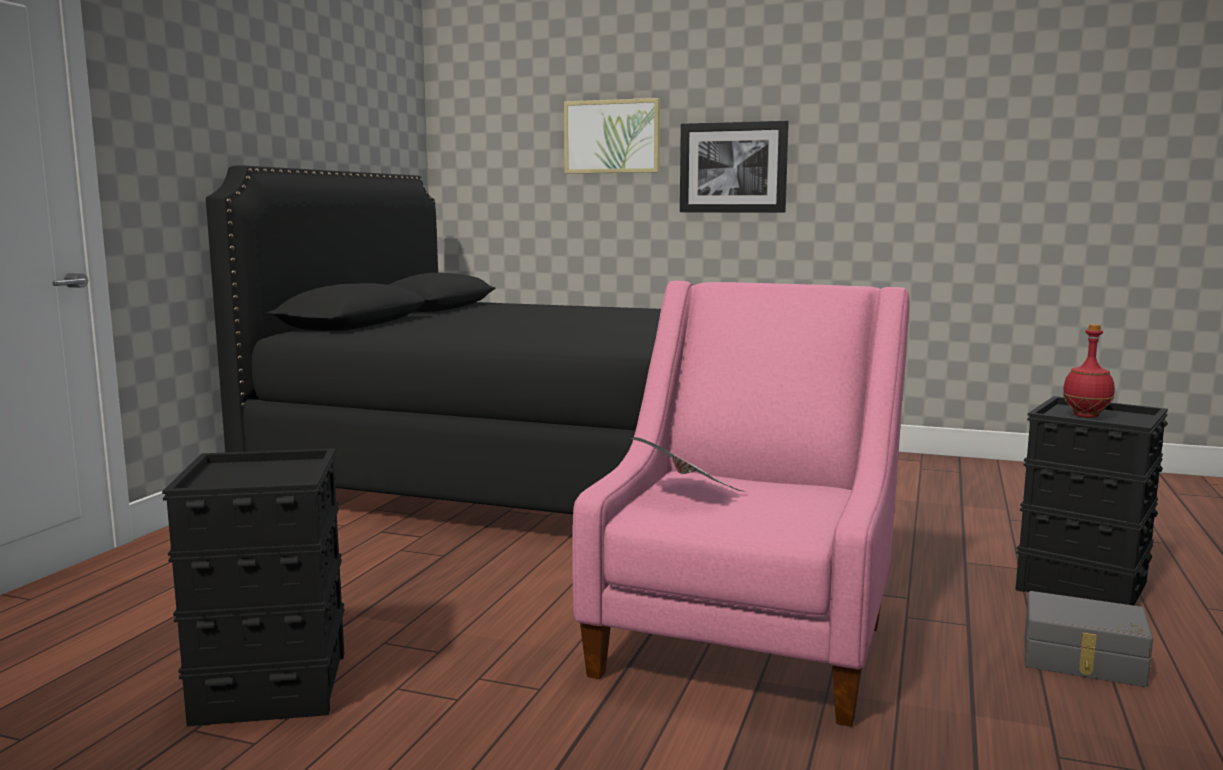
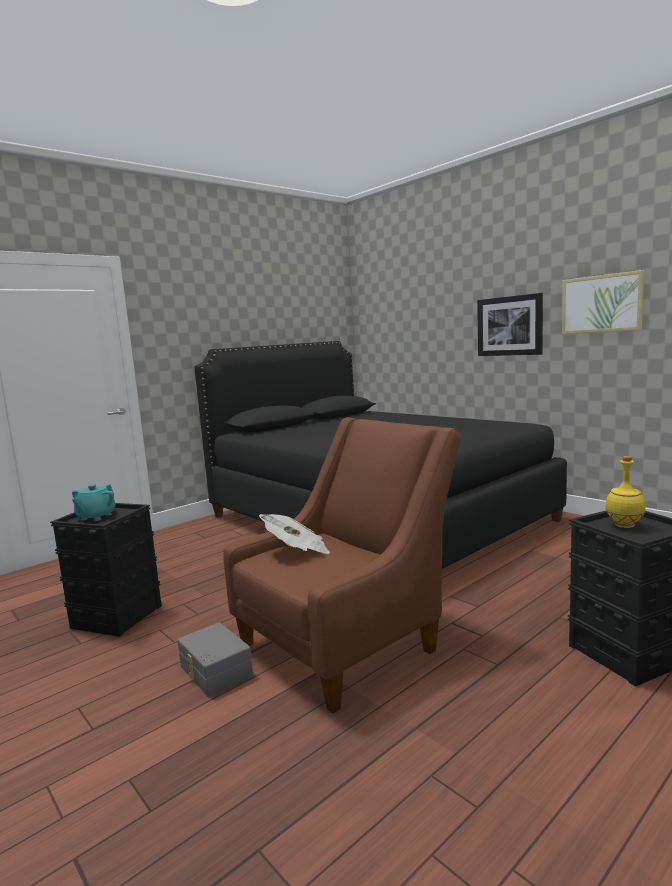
camera: 30 degrees right, 0 degrees up
(242, 477) = (96, 517): none -> turquoise teapot
(612, 136) = (441, 310): picture -> picture (601, 303)
(747, 639) = (348, 641): pink armchair -> brown armchair
(1083, 661) = (546, 712): grey storage box -> grey storage box (214, 672)
(1085, 416) = (624, 525): red bottle -> yellow bottle

